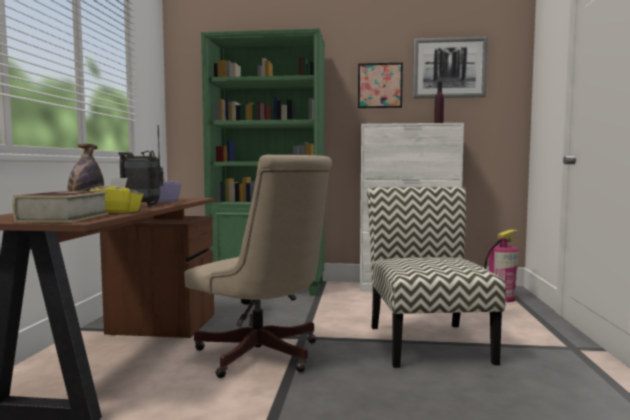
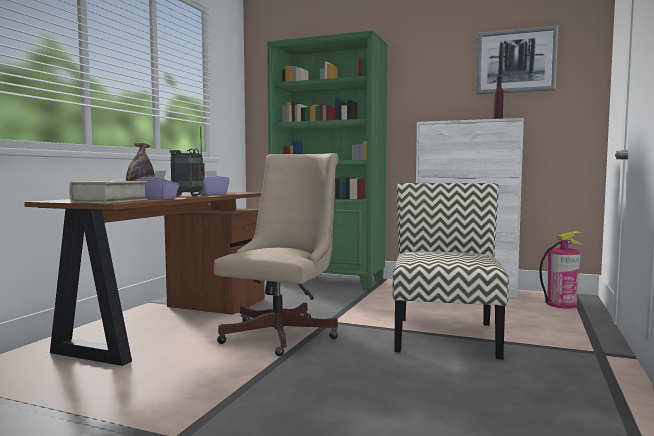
camera: 15 degrees right, 0 degrees up
(118, 211) = (158, 198): yellow tissue box -> purple tissue box
(263, 356) = (284, 333): beige office chair -> beige office chair turned 120 degrees counterclockwise
(380, 85) = (442, 83): picture -> none

